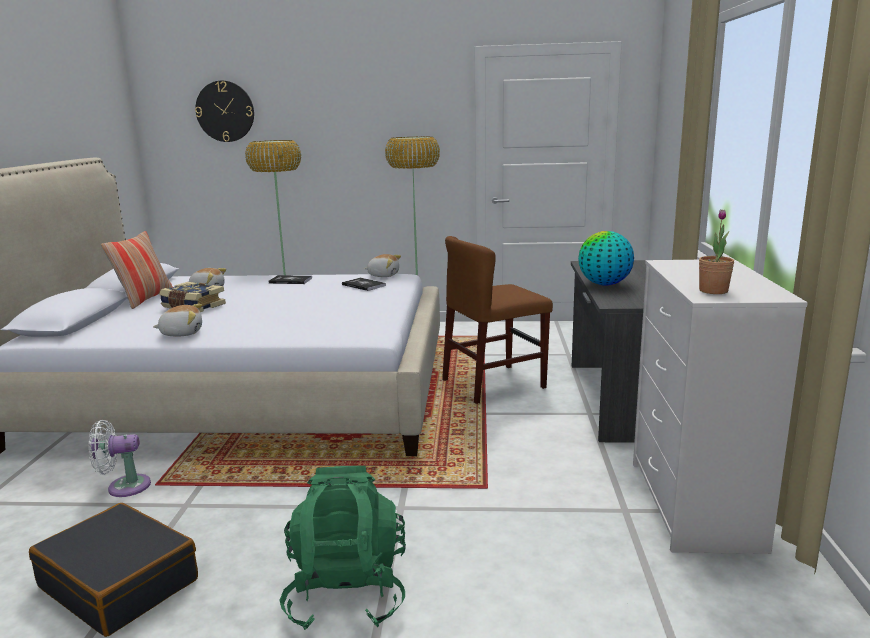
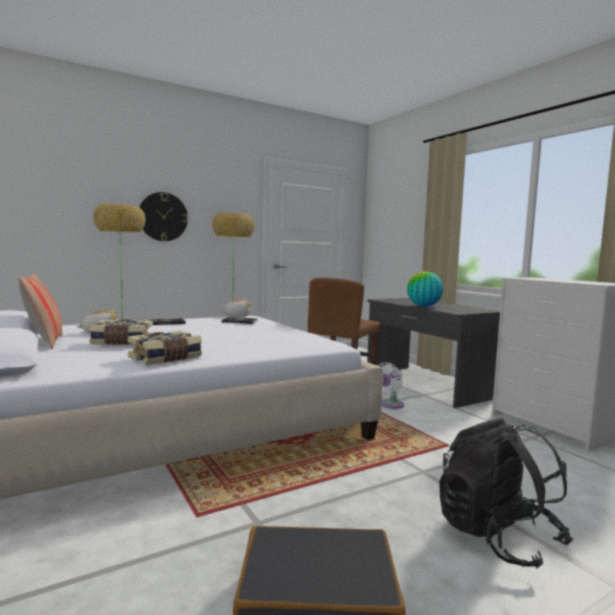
camera: 35 degrees left, 10 degrees down
(124, 487) = (163, 529): white fan -> white fan (390, 405)
(182, 333) = (166, 358): plush toy -> book
(225, 111) = (54, 178): wall clock -> wall clock (163, 217)
(347, 593) = (497, 536): green backpack -> black backpack
(713, 291) = (591, 283): potted plant -> none

